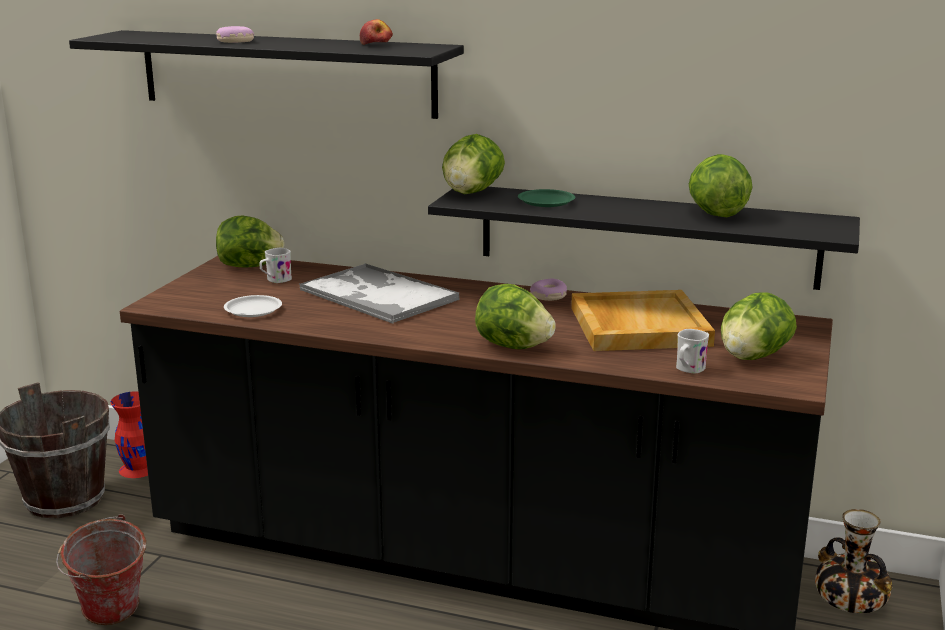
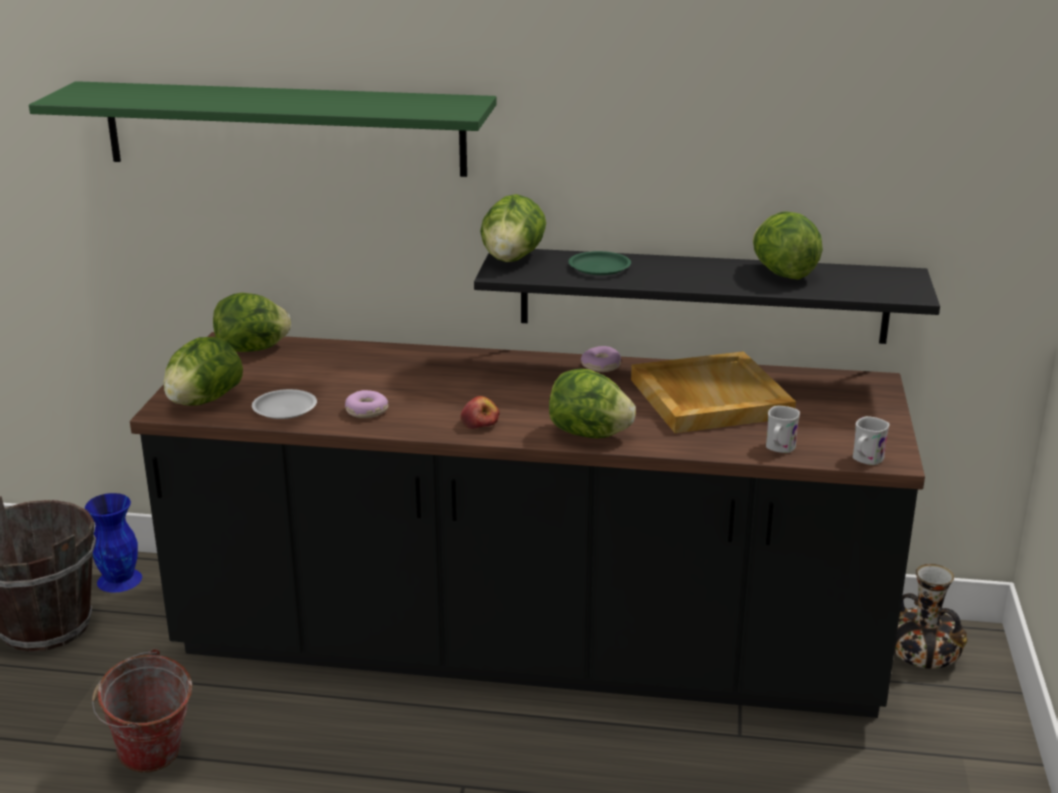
camera: 10 degrees left, 5 degrees up
(139, 468) = (120, 579): red vase -> blue vase
(234, 41) = (232, 100): donut -> donut (366, 411)
(275, 280) = (291, 366): white mug -> white mug (865, 460)
(286, 73) = (284, 128): black shelf -> green shelf
(376, 44) = (399, 99): apple -> apple (480, 423)
(377, 295) = (414, 378): tray -> none
(753, 357) = (837, 428): lettuce -> lettuce (204, 401)

